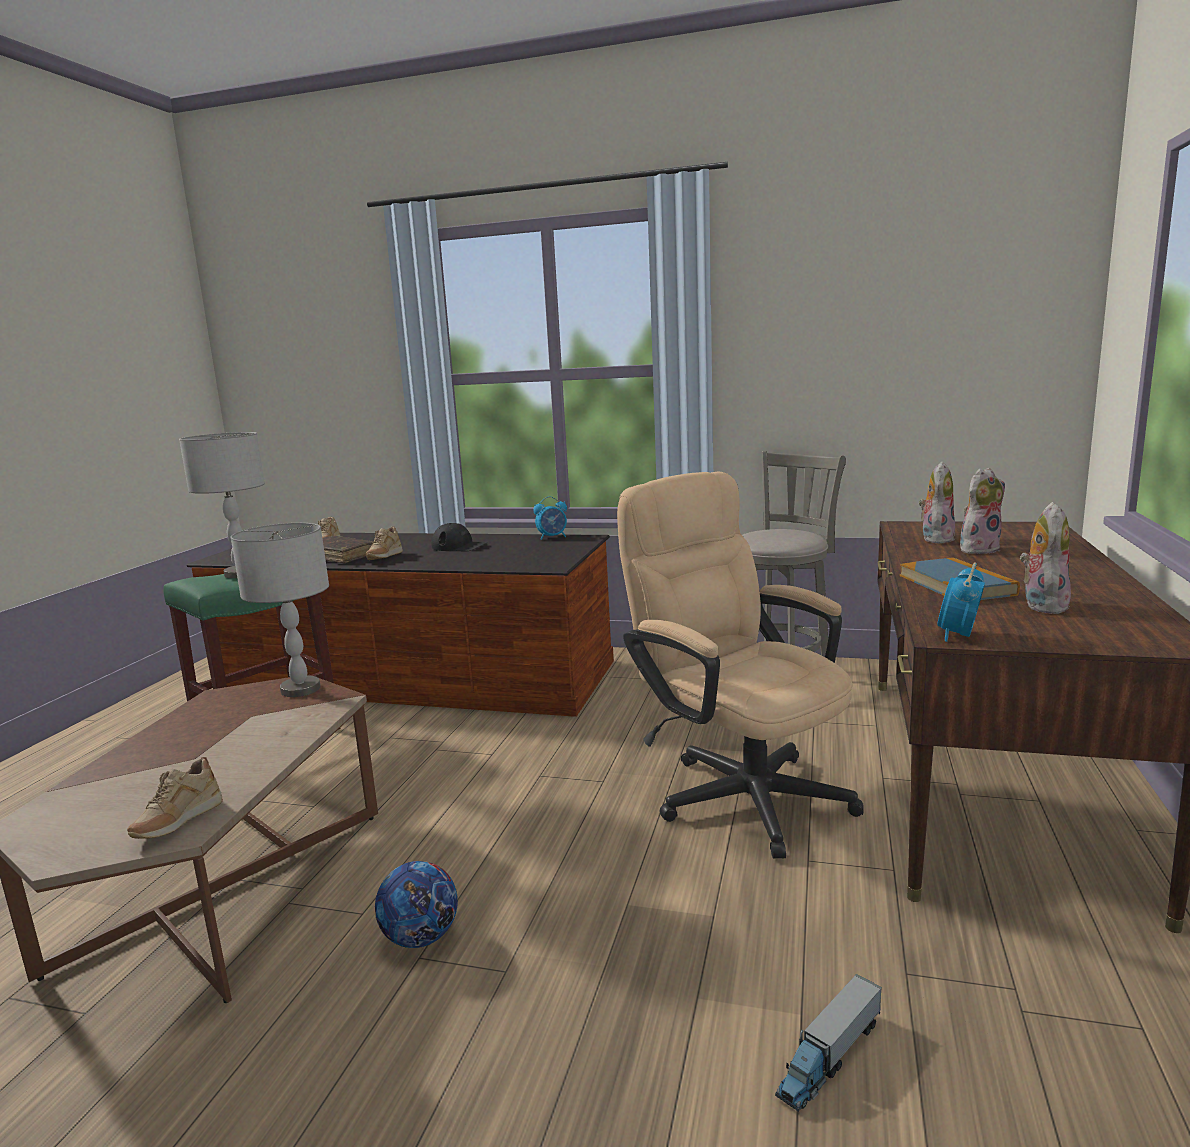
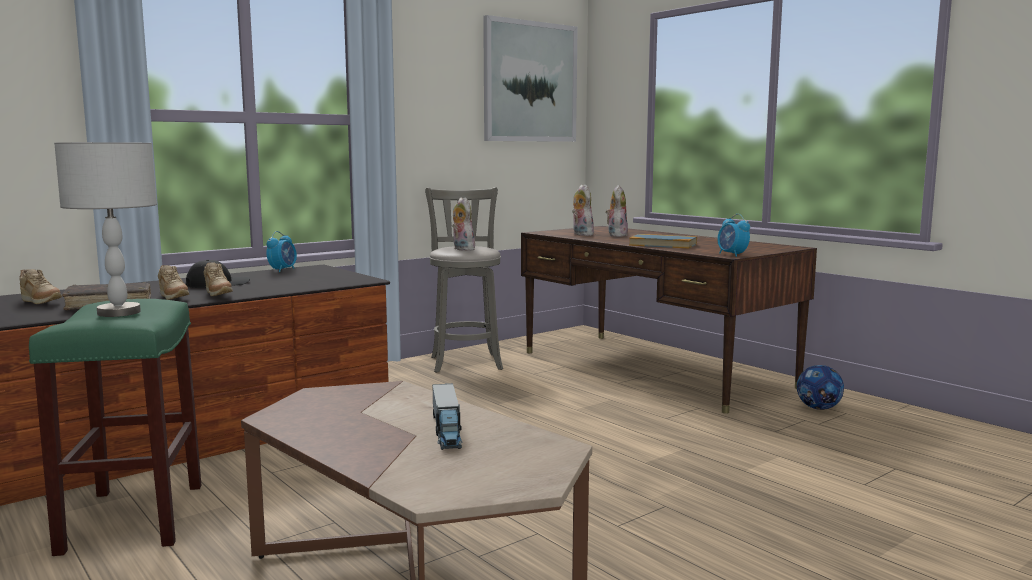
camera: 55 degrees left, 5 degrees down
(177, 824) = (543, 448): beige shoe -> beige shoe (218, 295)
(300, 689) = (337, 393): grey table lamp -> none
(421, 938) = (596, 520): football -> football (818, 408)
(739, 791) = (575, 409): beige office chair -> none
(829, 1057) = (812, 460): toy truck -> toy truck (447, 430)
(970, 290) = (530, 82): none -> picture
(1041, 605) = (716, 245): plush toy -> plush toy (462, 249)

